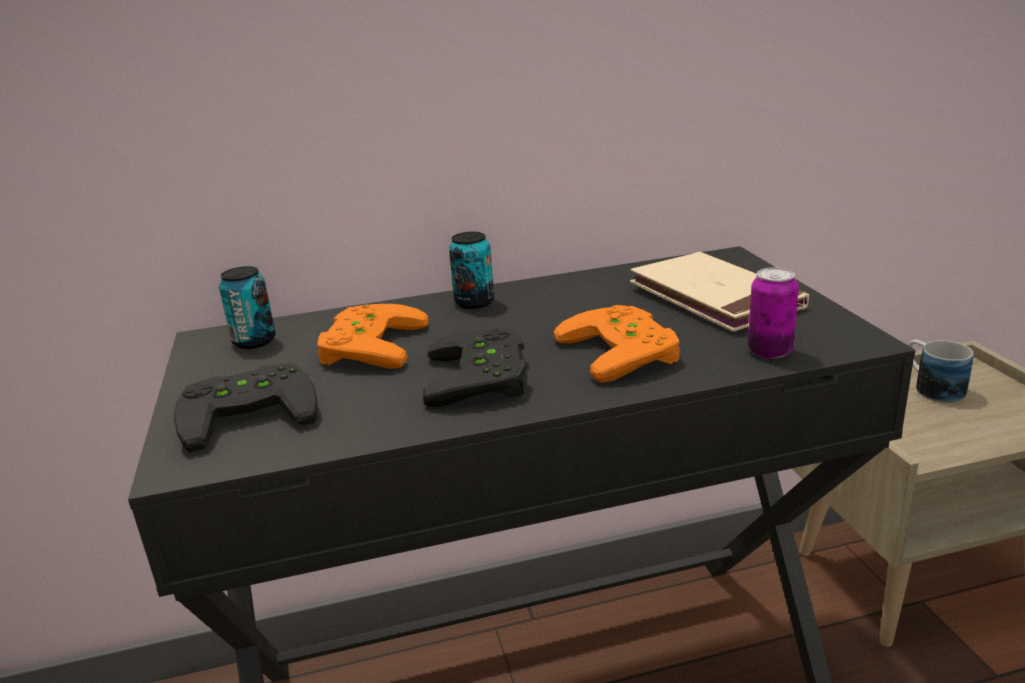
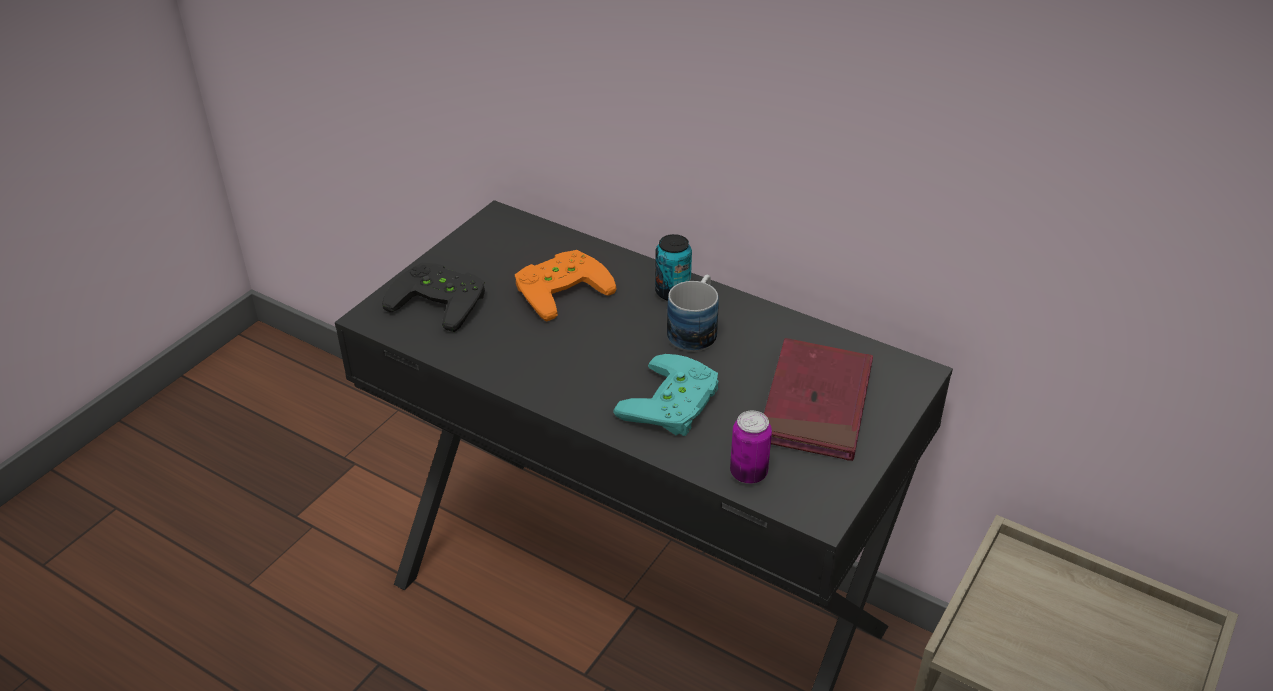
camera: 45 degrees right, 15 degrees up
(254, 341) = (515, 239): can -> none
(485, 377) = (573, 363): black game controller -> none
(626, 350) = (675, 404): orange game controller -> turquoise game controller
(714, 298) = (816, 404): beige book -> red book
(931, 388) = (1105, 619): mug -> mug (695, 329)

